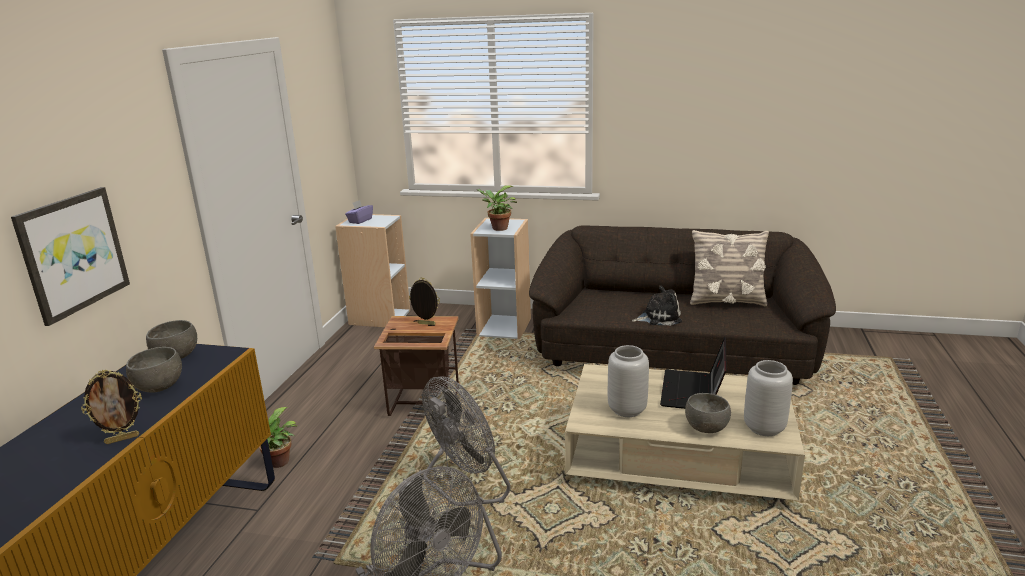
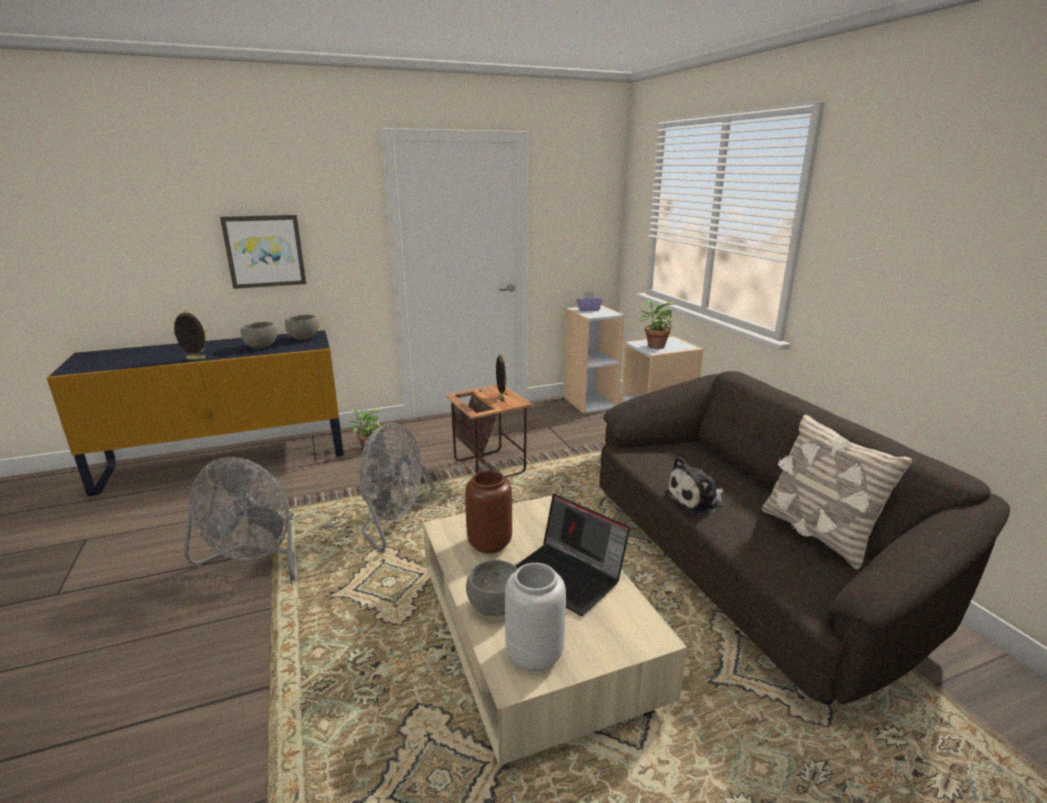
camera: 55 degrees right, 0 degrees up
(122, 439) = (195, 359): picture frame -> picture frame turned 150 degrees clockwise
(627, 409) = (490, 544): grey vase -> brown vase
(658, 317) = (696, 500): plush toy -> plush toy turned 105 degrees clockwise
(693, 392) = (568, 576): laptop -> laptop turned 120 degrees counterclockwise

